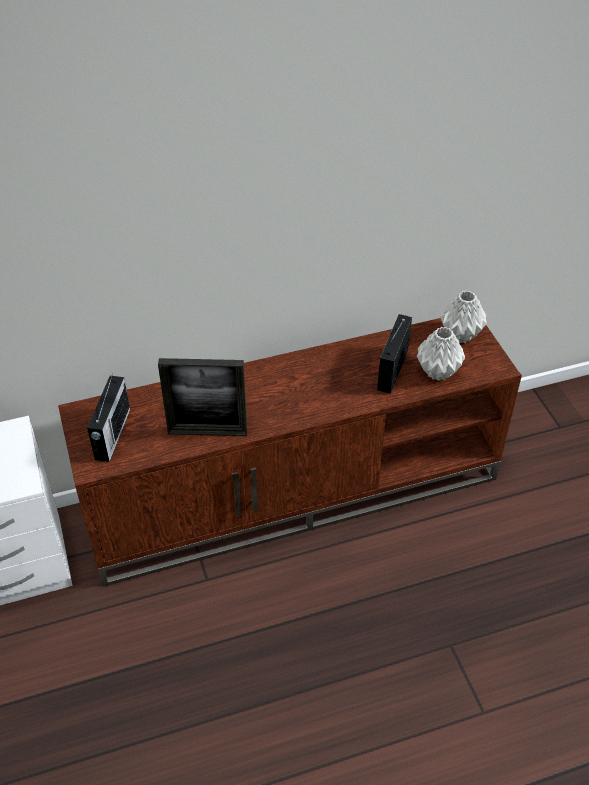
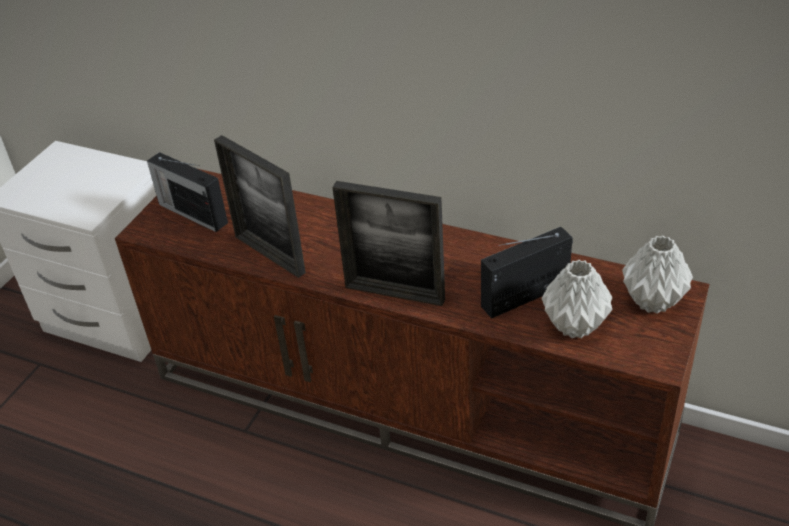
camera: 45 degrees right, 5 degrees down
(112, 435) = (192, 213): radio -> radio turned 75 degrees clockwise
(319, 411) = (394, 293): none -> picture frame

